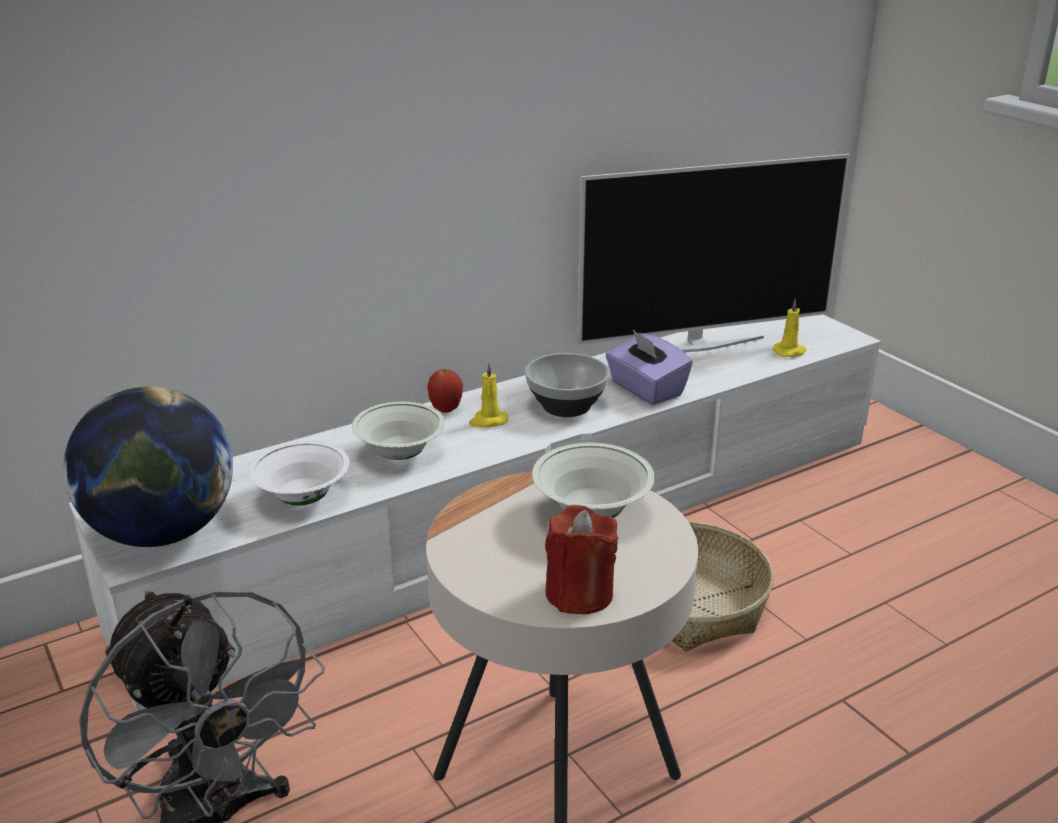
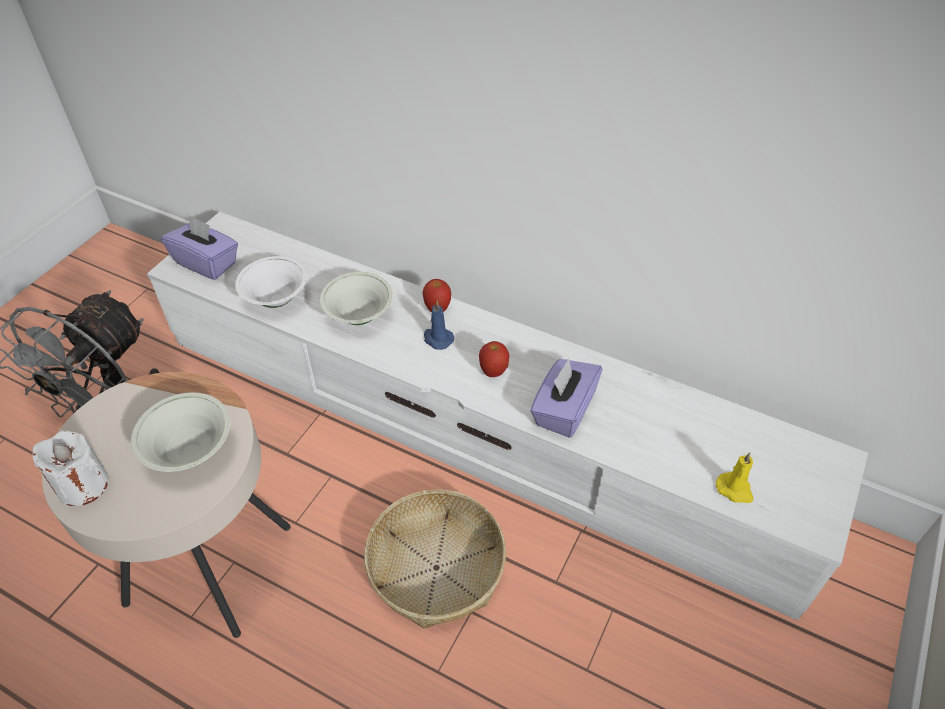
camera: 60 degrees right, 20 degrees up
(162, 533) = (207, 263): globe -> purple tissue box
(488, 421) = (437, 339): yellow candle -> blue candle
(565, 406) = (493, 372): bowl -> apple
(579, 594) = (83, 485): red candle -> white candle
(699, 345) = (685, 415): television -> none

